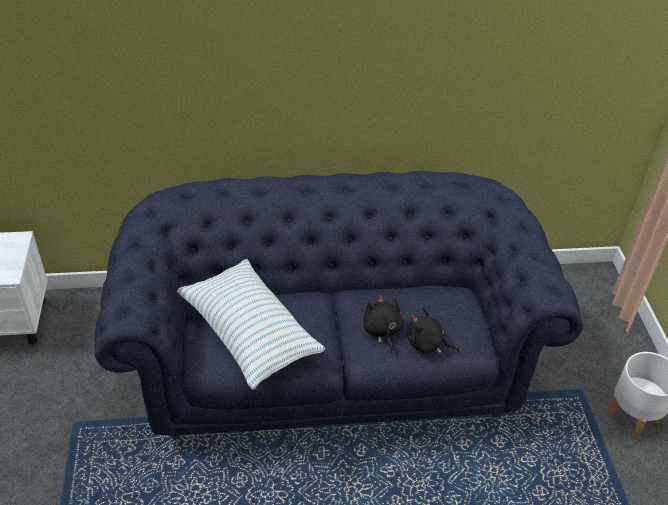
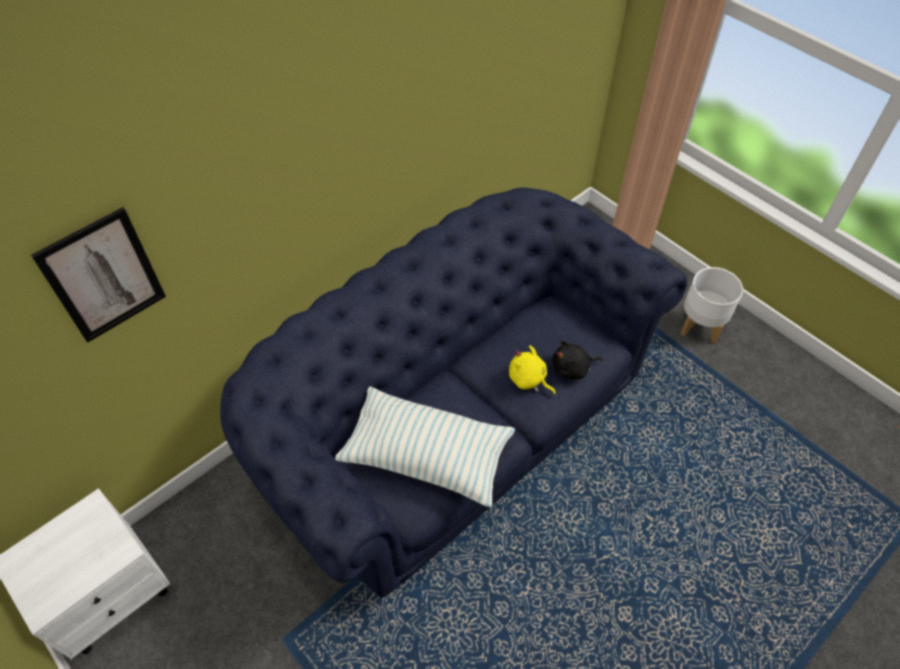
camera: 35 degrees left, 10 degrees up
(85, 55) = (103, 276): none -> picture
(382, 331) = (528, 379): black plush toy -> yellow plush toy

